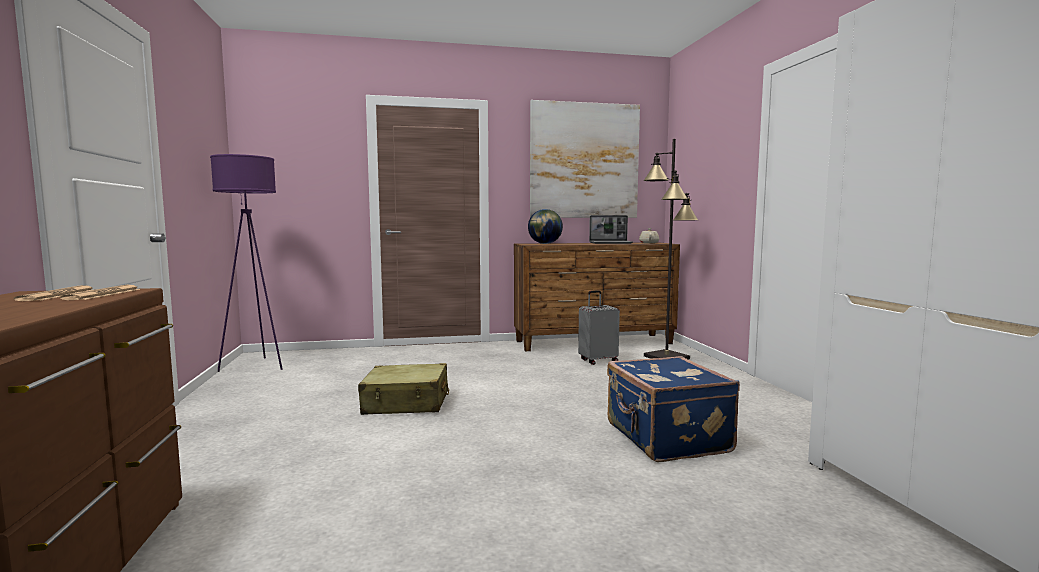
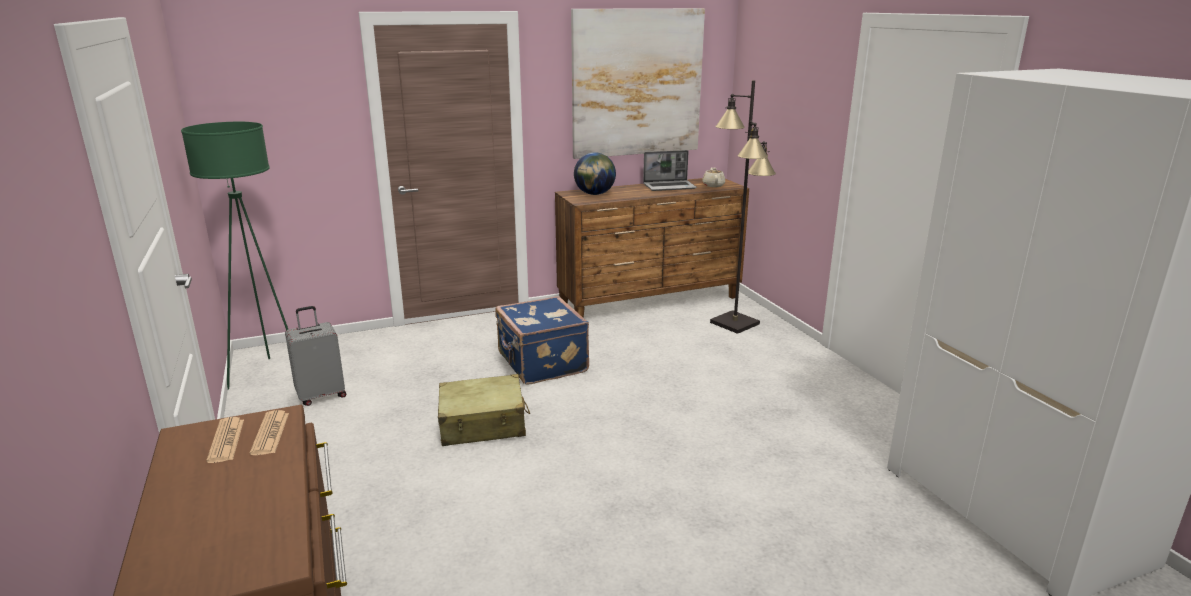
camera: 10 degrees left, 15 degrees up
(256, 366) = (268, 375): purple floor lamp -> green floor lamp
(598, 361) = (663, 334): grey suitcase -> grey suitcase (321, 395)
(665, 438) = (759, 451): blue suitcase -> blue suitcase (541, 364)

